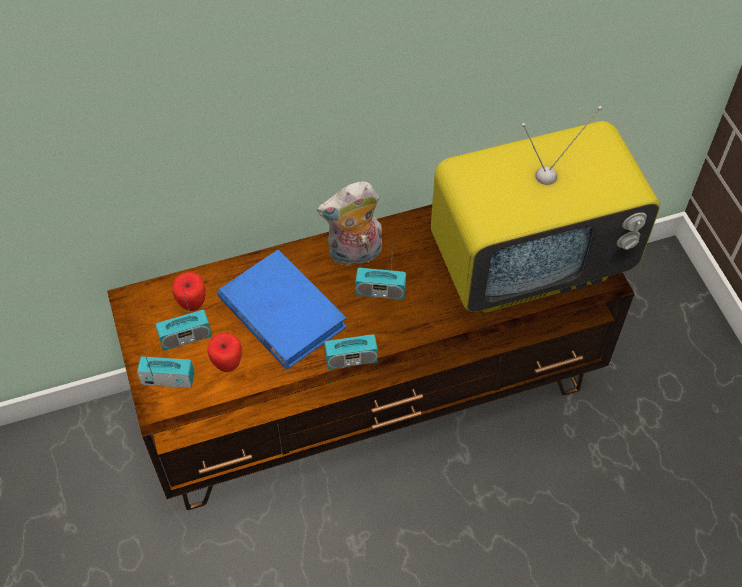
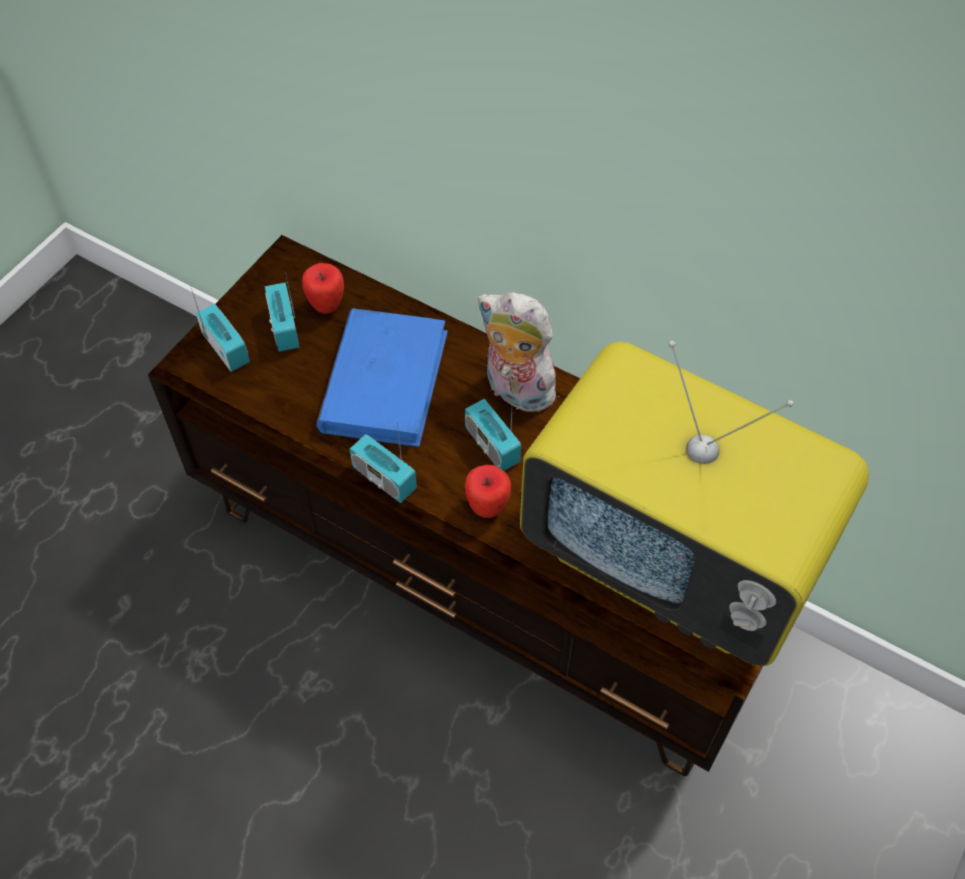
camera: 50 degrees right, 0 degrees up
(185, 337) = (284, 328): radio -> radio turned 45 degrees clockwise
(227, 364) = (284, 381): apple -> apple (487, 507)

